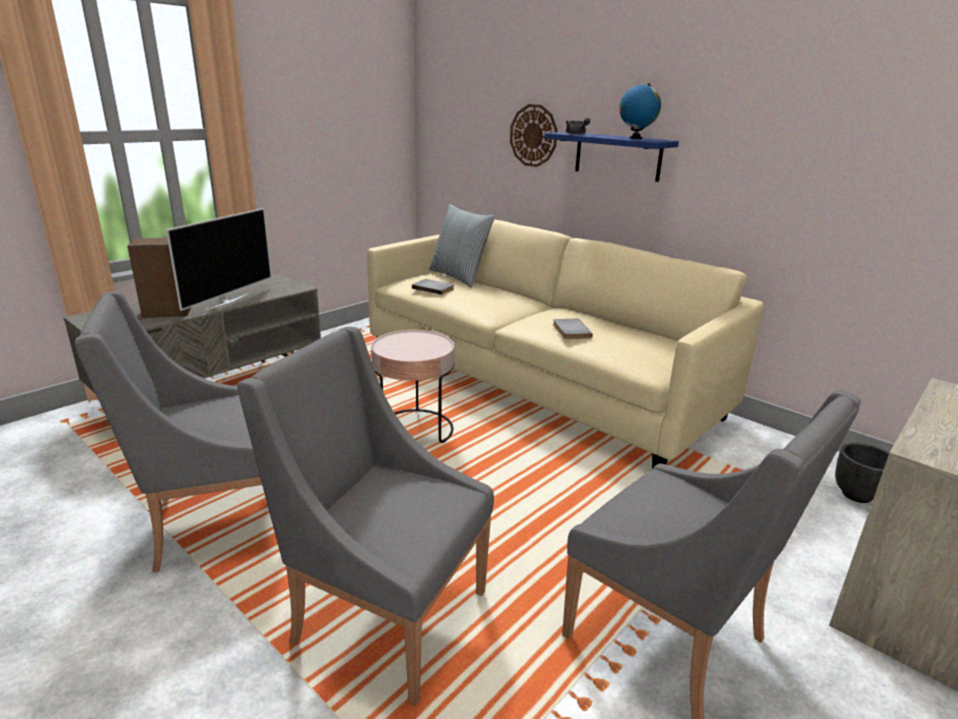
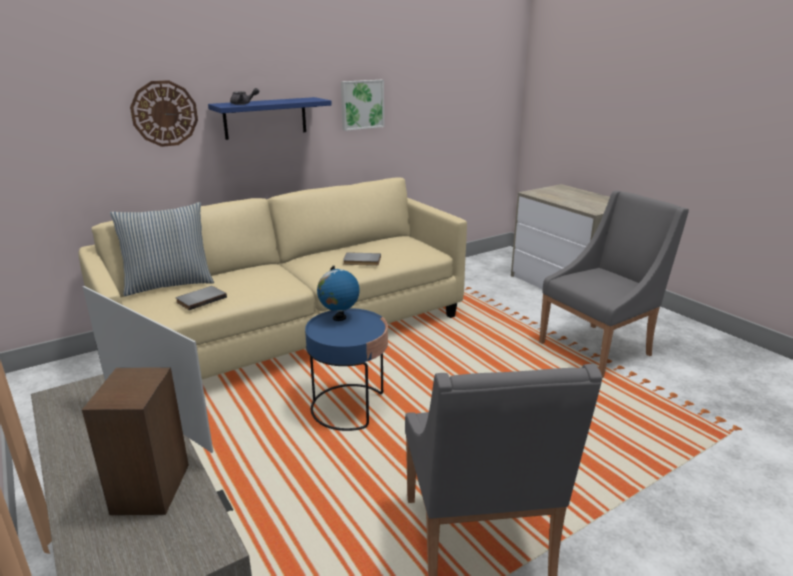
camera: 75 degrees left, 0 degrees up
(384, 615) = (594, 442): grey armchair -> none
(414, 429) = (349, 406): pink side table -> blue side table
(635, 138) = (294, 100): globe -> globe (339, 318)
(743, 161) = (361, 104): none -> picture
(857, 495) = (485, 272): black planter -> none

